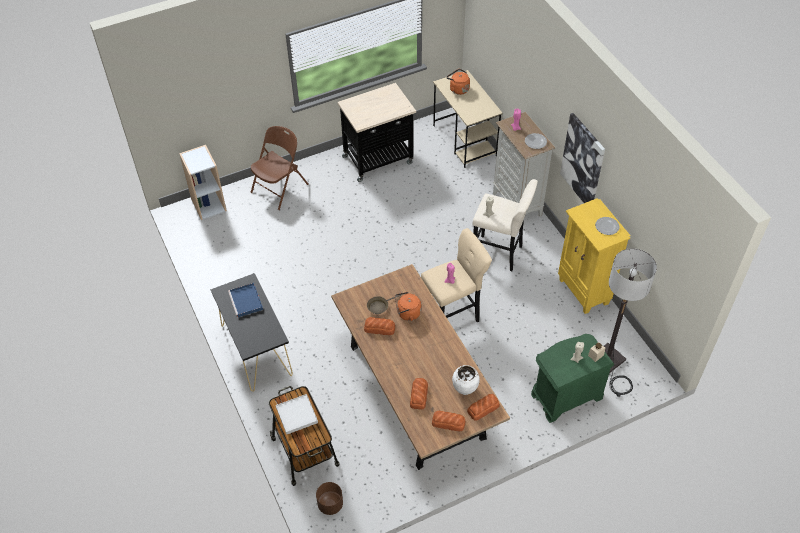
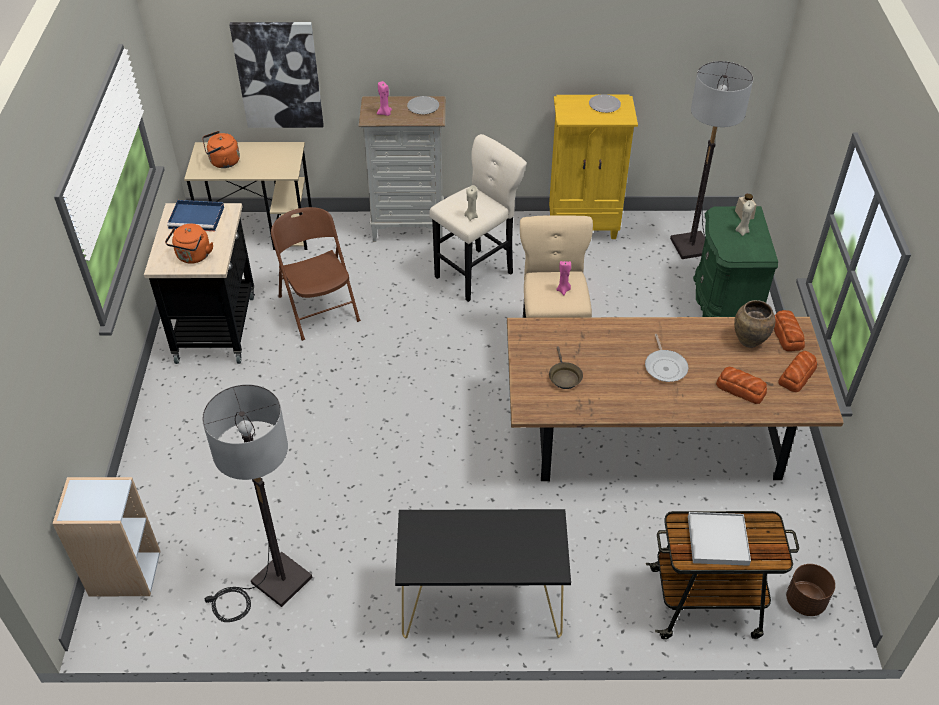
camera: 65 degrees left, 5 degrees down
(225, 260) = (267, 587): none -> floor lamp
(246, 301) = (453, 539): blue tray -> blue tray (197, 217)
(279, 188) = (172, 462): brown chair -> brown chair (319, 308)
(380, 328) = (604, 390): bread -> none
(407, 313) = (593, 352): orange kettle -> orange kettle (193, 257)
(416, 352) = (665, 366): none -> frying pan
(464, 389) = (748, 341): white vase -> brown vase
(583, 161) = (503, 73): picture -> picture (278, 75)

